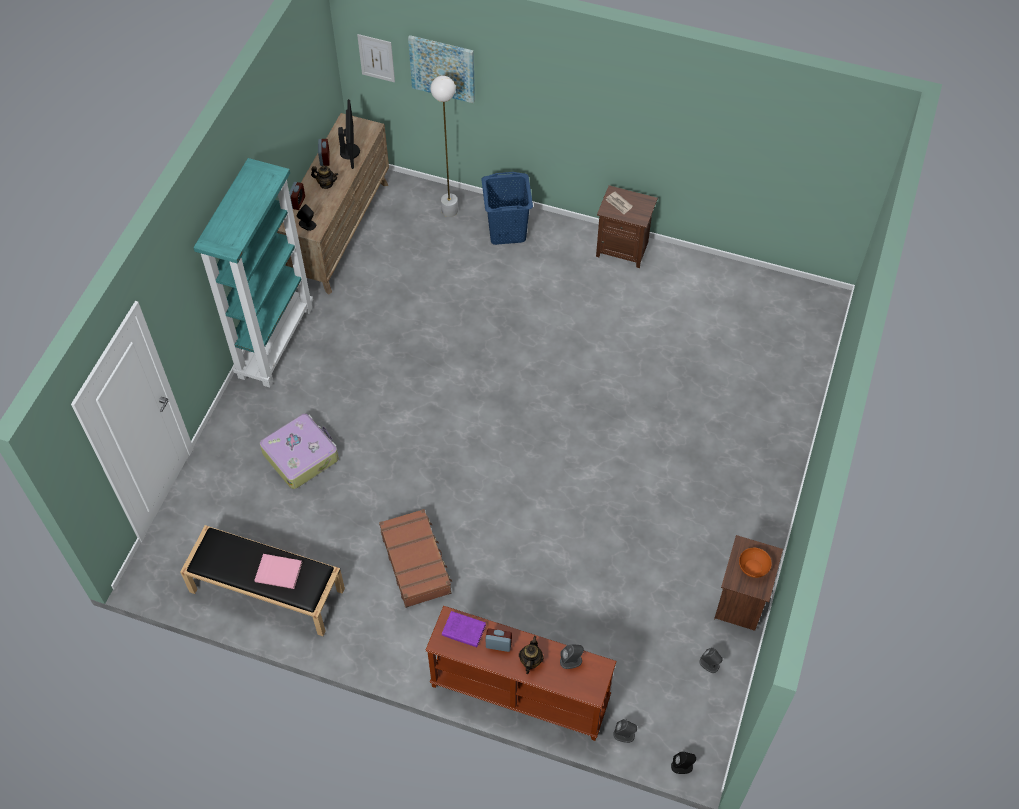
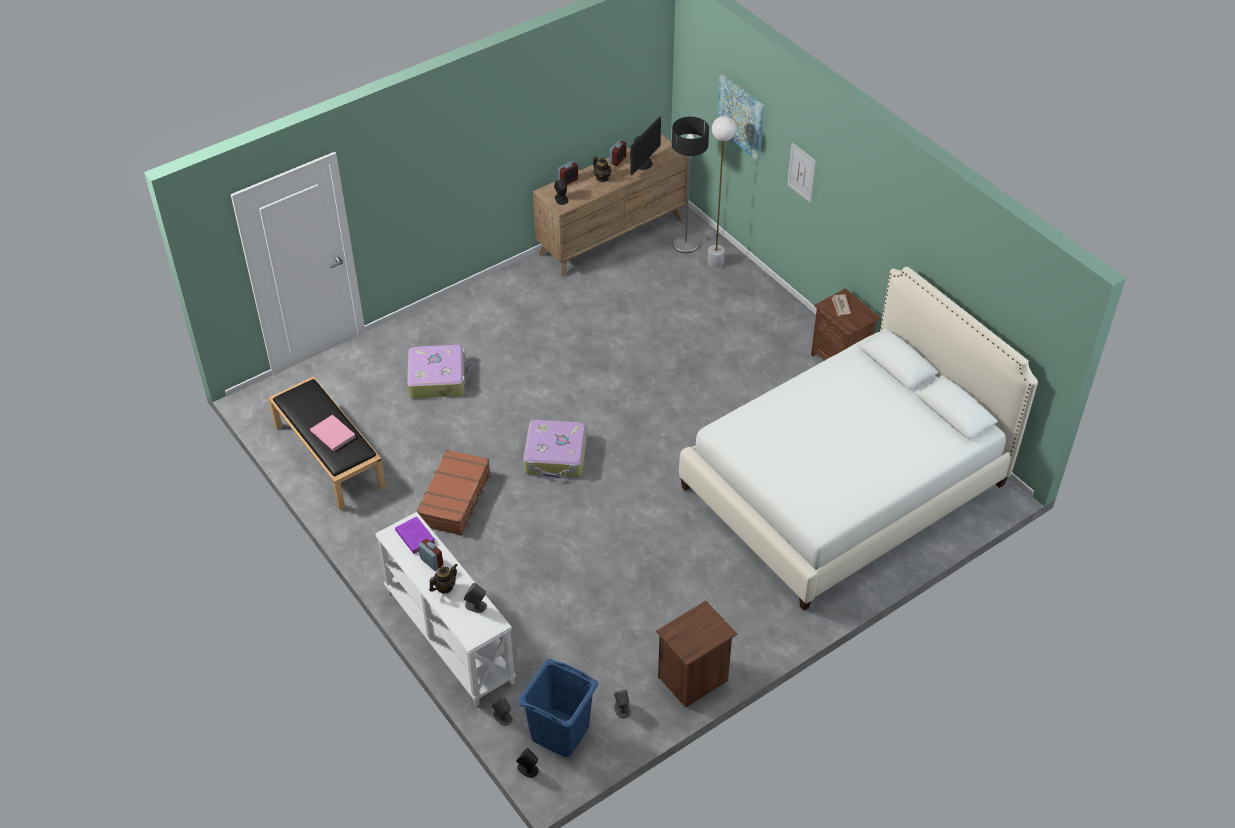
camera: 35 degrees right, 10 degrees down
(275, 341) = (491, 290): turquoise bookcase -> none
(376, 58) = (698, 89): picture -> picture (801, 172)
(410, 206) = (686, 244): none -> floor lamp
(468, 470) = (556, 456): none -> suitcase
(506, 231) = (750, 299): blue laundry basket -> blue laundry basket (559, 733)
(519, 693) = (448, 636): brown console table -> white console table
(715, 360) = (844, 485): none -> white bed
(753, 567) = (697, 632): orange bowl -> none

